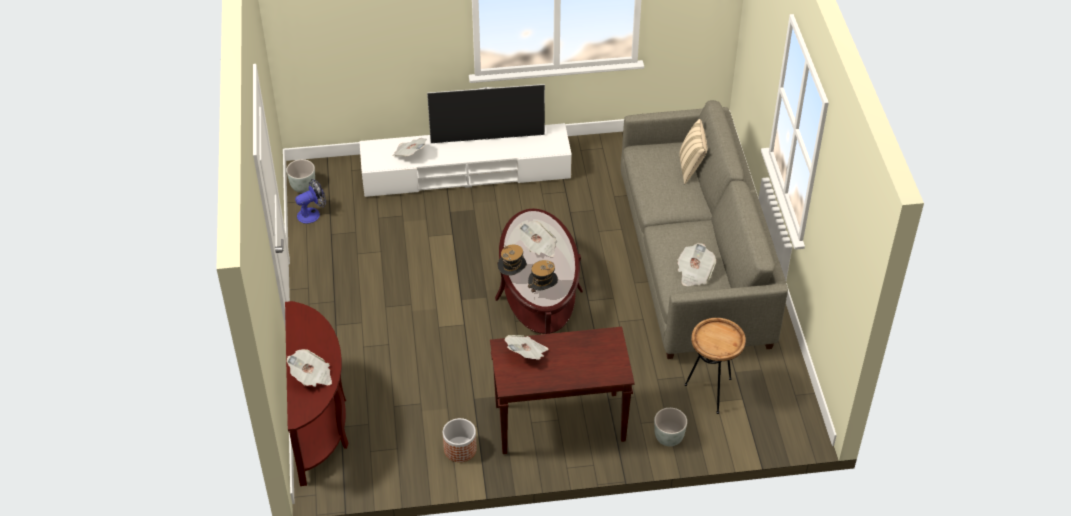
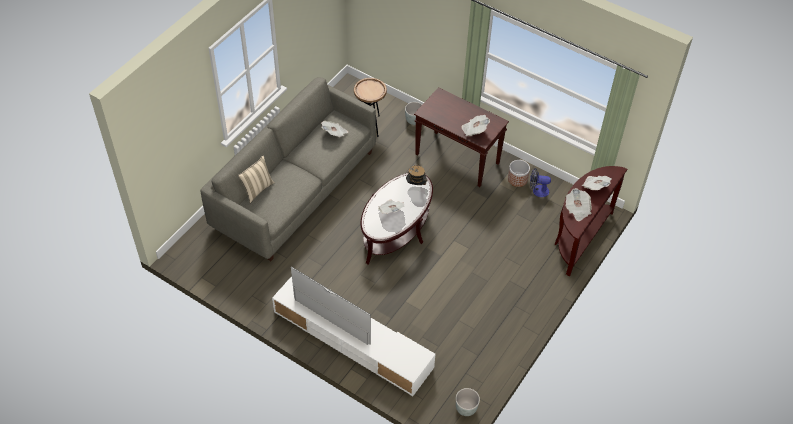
camera: 140 degrees left, 5 degrees up
(312, 214) = (477, 380): fan -> fan (537, 190)
(410, 154) = (391, 345): newspaper -> newspaper (577, 209)
(512, 275) = (422, 204): hat -> none

